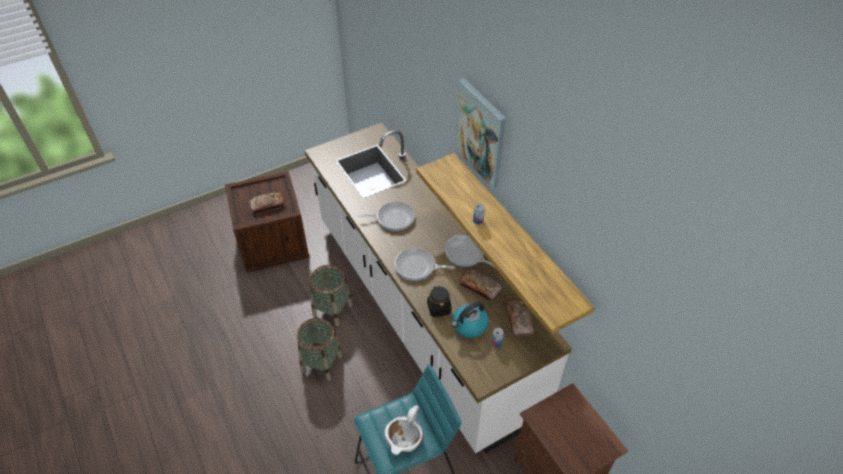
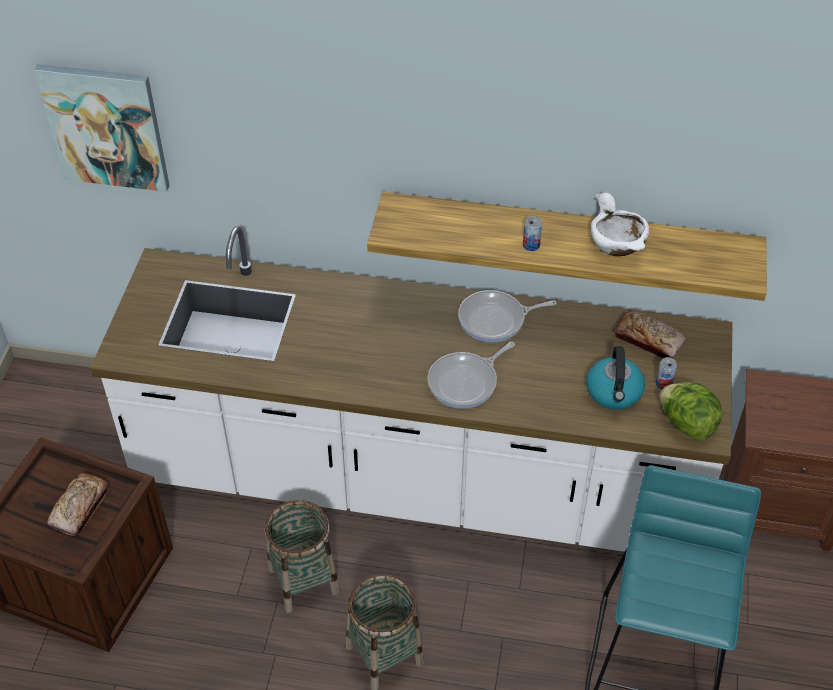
camera: 50 degrees left, 0 degrees up
(393, 218) = (350, 352): frying pan -> none
(404, 439) = (700, 582): white bowl -> white bowl (617, 243)
(439, 308) = (557, 404): black jar -> none
(480, 287) = (563, 342): bread -> none
(480, 367) = (686, 424): none -> lettuce
(481, 133) = (457, 121): picture -> picture (105, 127)

